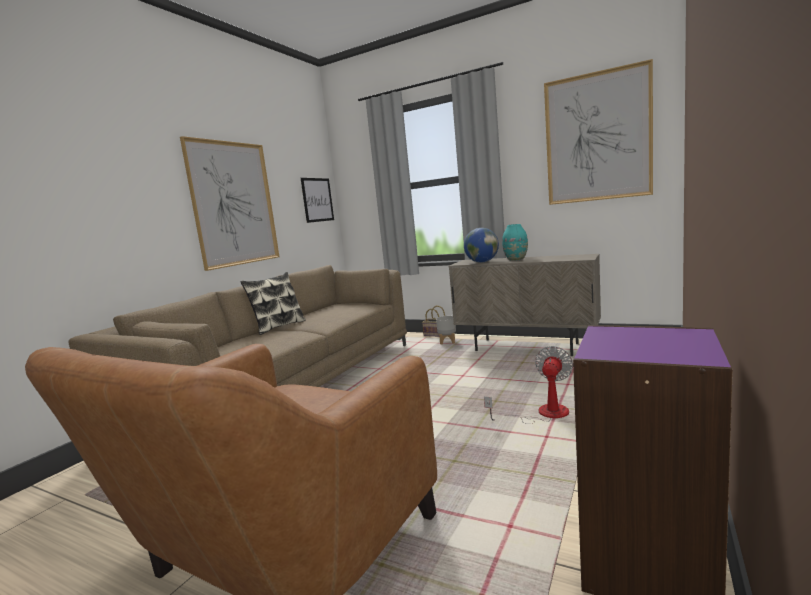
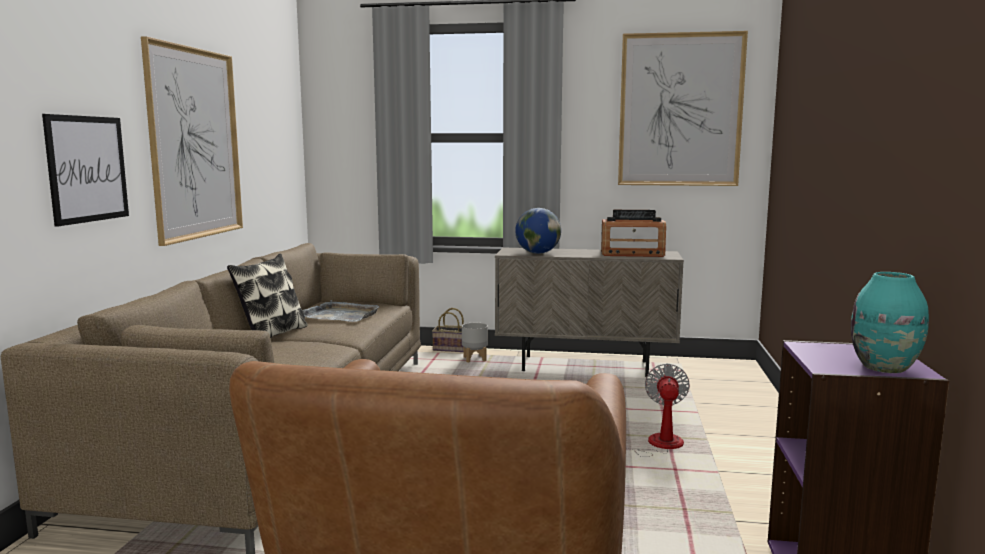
camera: 20 degrees left, 0 degrees up
(317, 200) = (284, 142): picture -> picture (87, 169)
(333, 312) = (340, 315): none -> grey tray
(516, 259) = (580, 252): turquoise vase -> turquoise vase (885, 367)
(556, 258) = (632, 254): none -> radio

